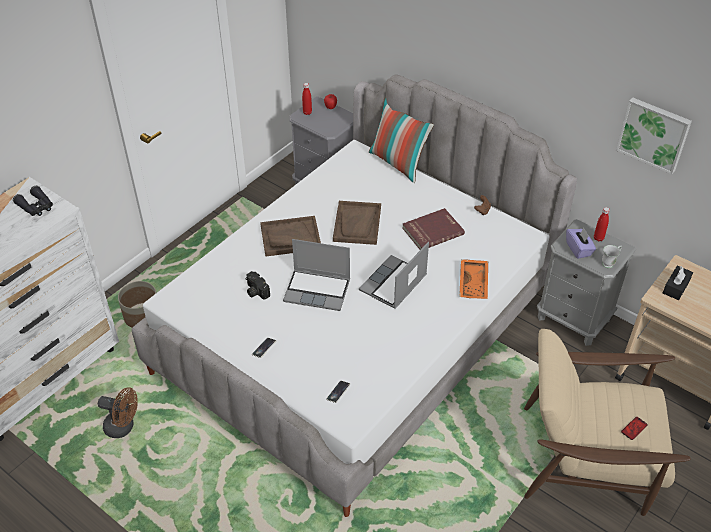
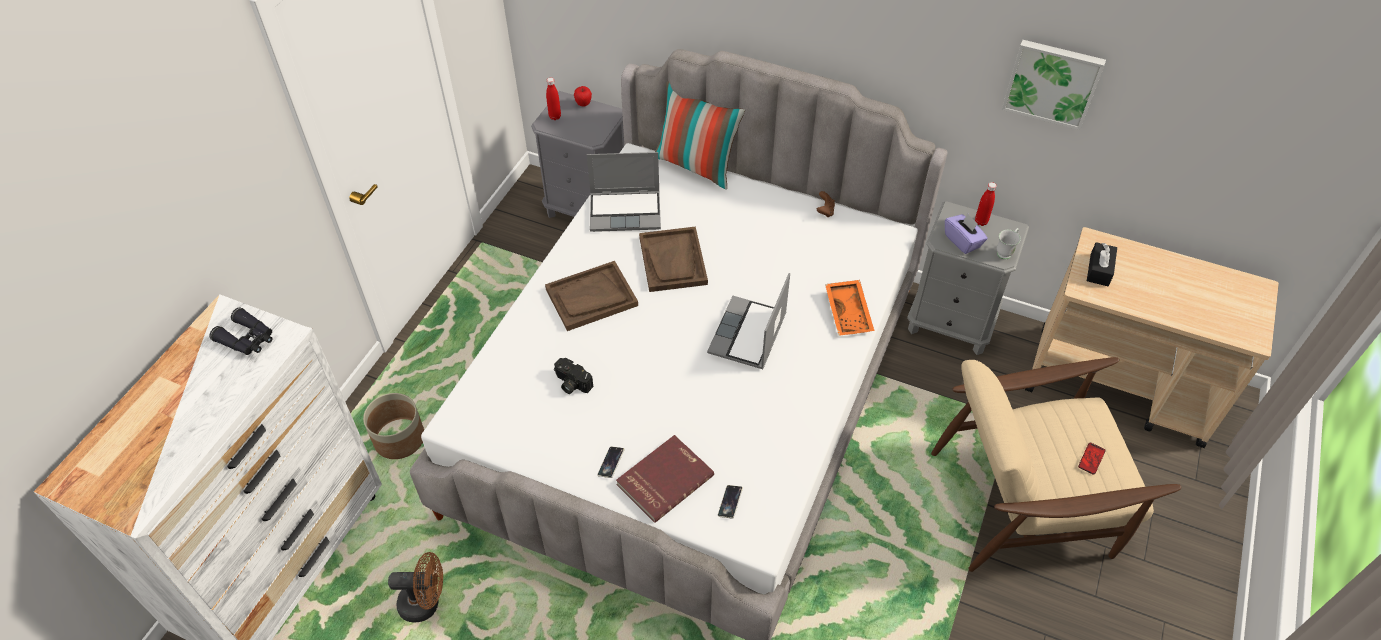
camera: 15 degrees left, 5 degrees up
(318, 290) = (654, 365): laptop -> laptop (626, 211)
(432, 230) = (772, 251): red book -> red book (664, 479)

